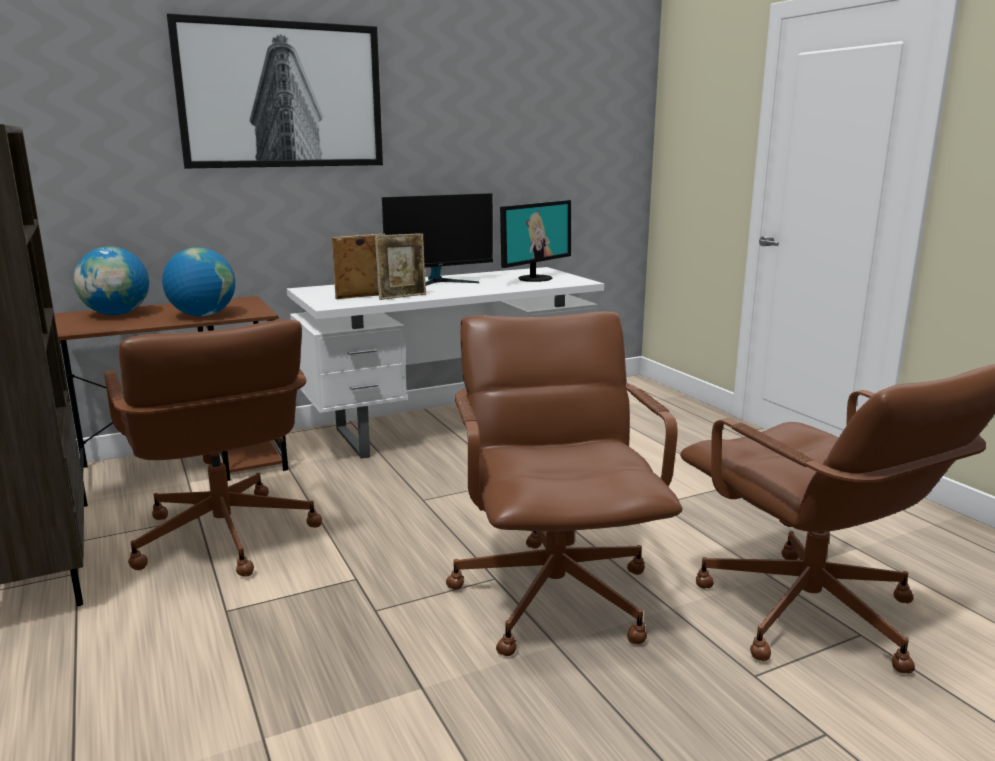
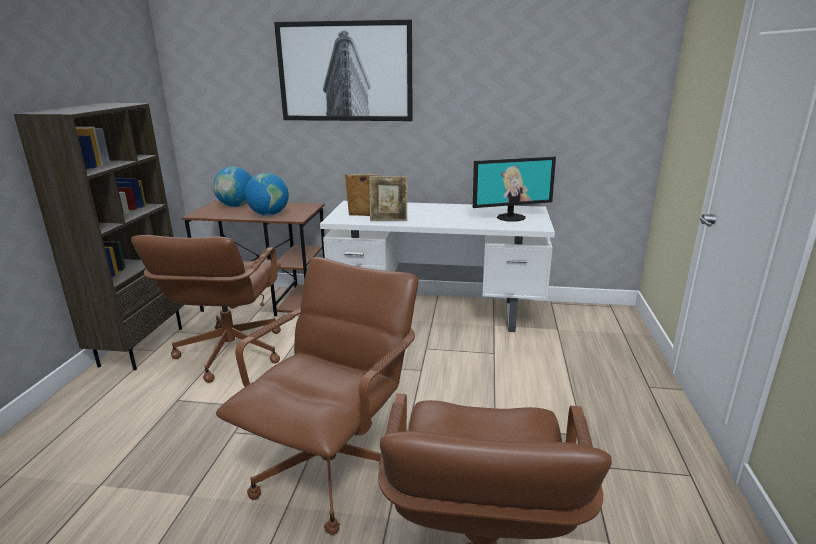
camera: 35 degrees right, 5 degrees up
(439, 282) = (438, 210): monitor -> none

